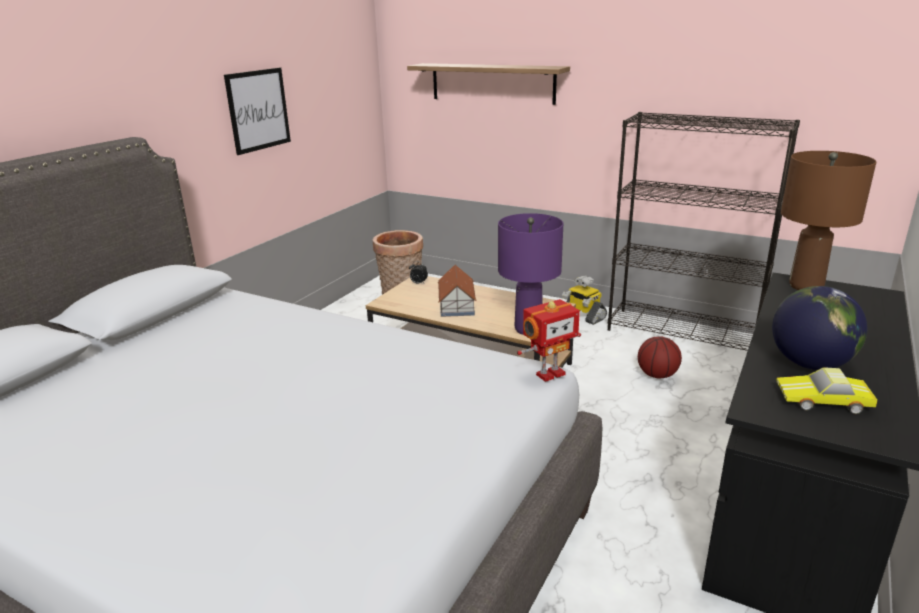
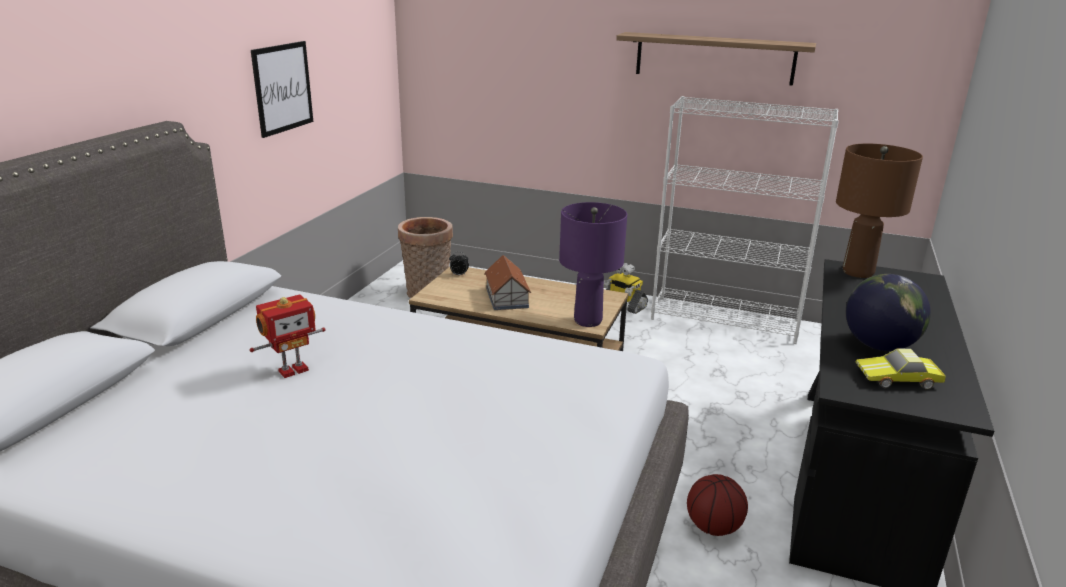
camera: 10 degrees left, 0 degrees up
(492, 83) = (525, 61): shelf -> shelf (714, 58)
(549, 374) = (643, 364): toy robot -> toy robot (292, 370)
(657, 375) = (709, 363): basketball -> basketball (714, 527)
(683, 333) = (726, 320): black bookcase -> white bookcase

